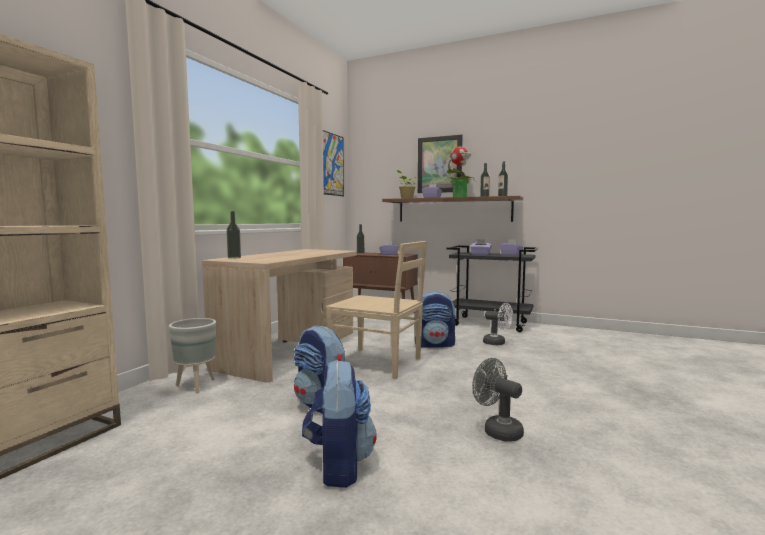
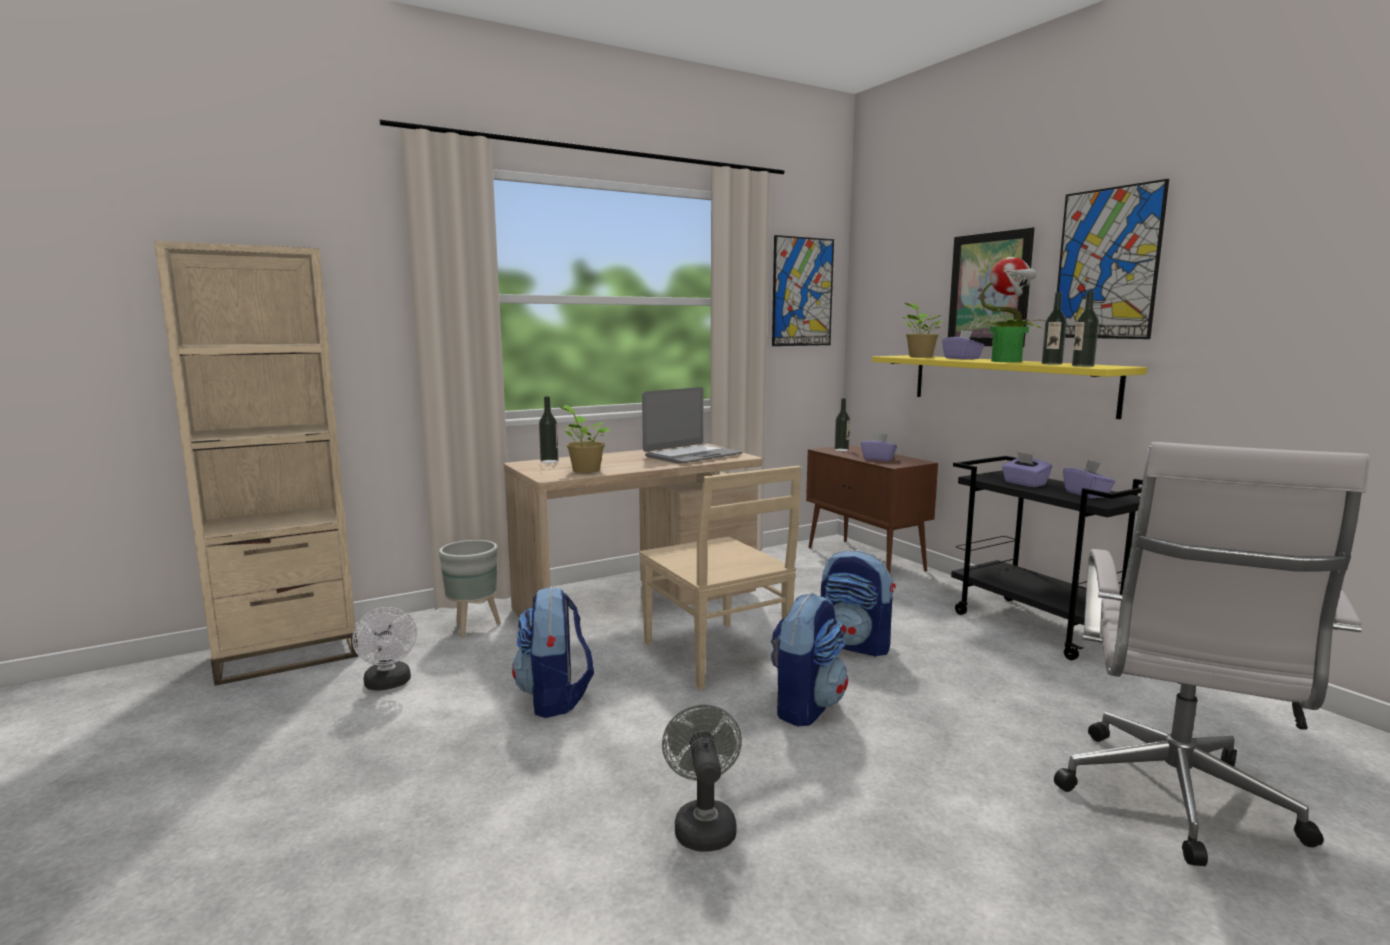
camera: 35 degrees right, 5 degrees up
(274, 258) = (584, 470): none -> potted plant
(316, 252) = (692, 455): none -> laptop
(338, 465) = (456, 785): backpack -> backpack (805, 706)
(453, 210) = (1008, 383): brown shelf -> yellow shelf
(498, 343) = (979, 672): white fan -> white fan (389, 684)
(500, 152) = (1107, 264): none -> picture
(621, 366) = (1174, 802): none -> white office chair

